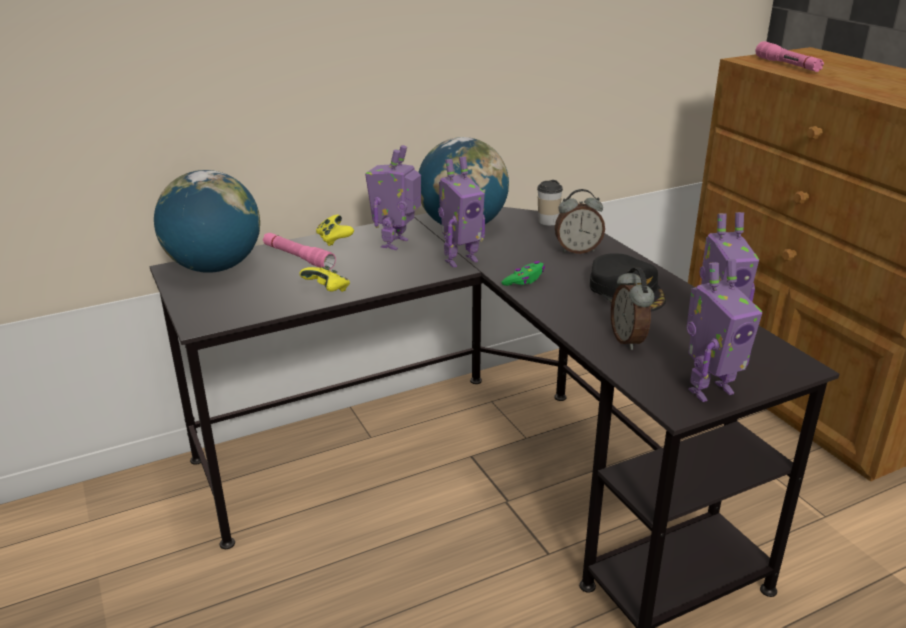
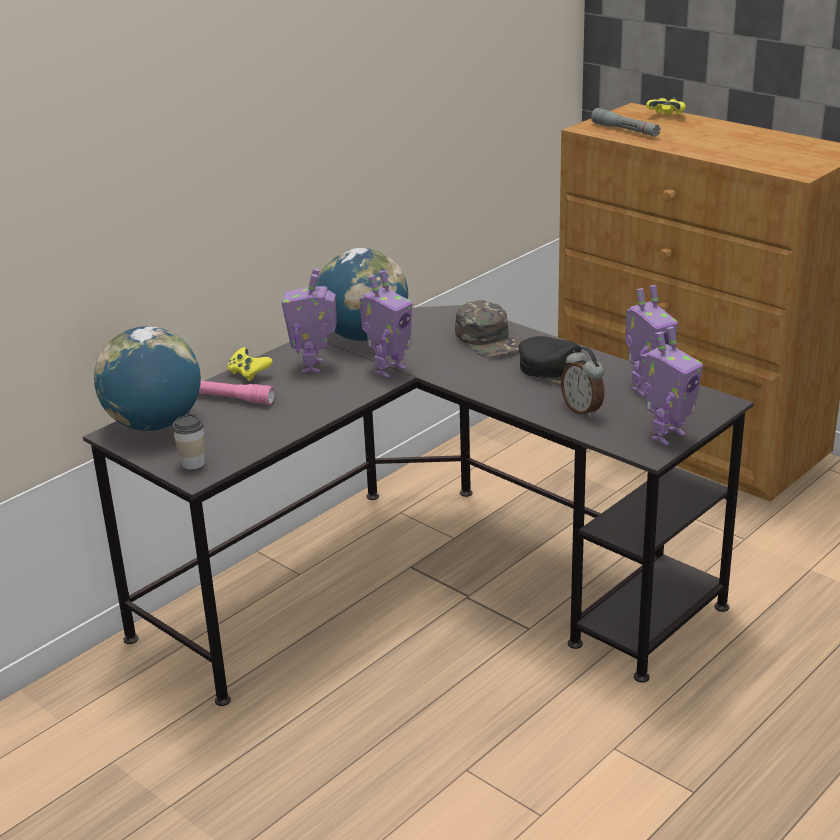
camera: 20 degrees left, 0 degrees up
(327, 290) = (288, 423): yellow game controller -> yellow game controller (667, 116)
(524, 280) = (460, 377): green game controller -> none
(548, 222) = (442, 316): cup -> cup (192, 463)
(577, 250) = (488, 340): alarm clock -> green cap
(787, 65) = (625, 130): pink flashlight -> grey flashlight

